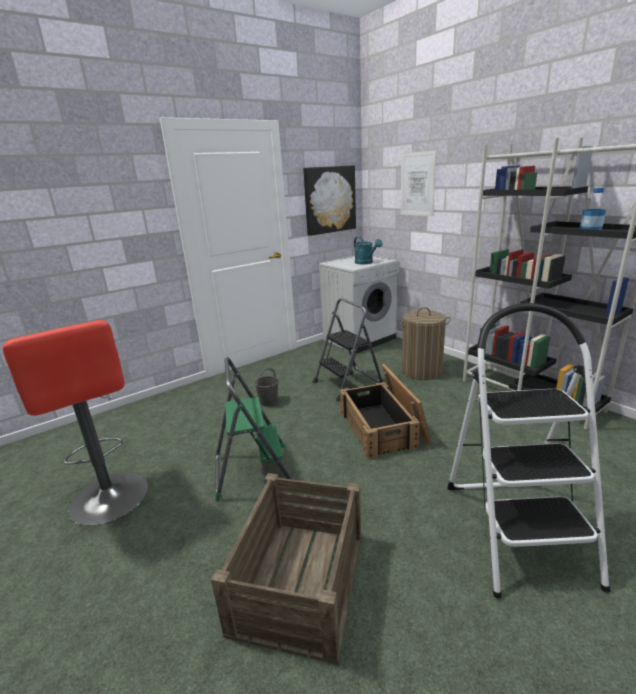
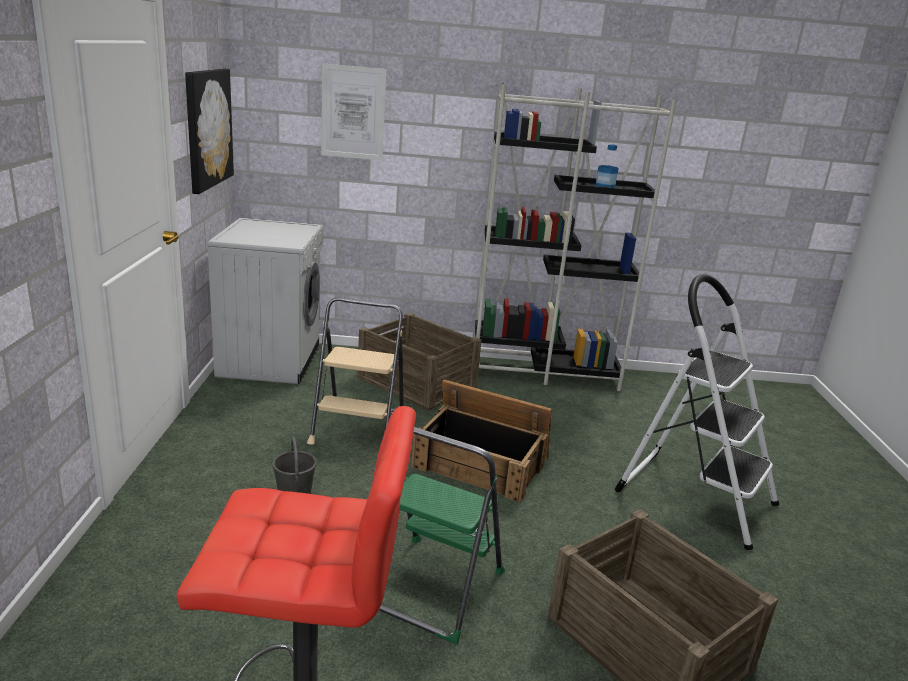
camera: 55 degrees left, 0 degrees up
(350, 382) = (360, 425): black step ladder -> beige step ladder
(366, 263) = (288, 234): turquoise watering can -> none
(421, 371) = (417, 381): laundry basket -> crate

